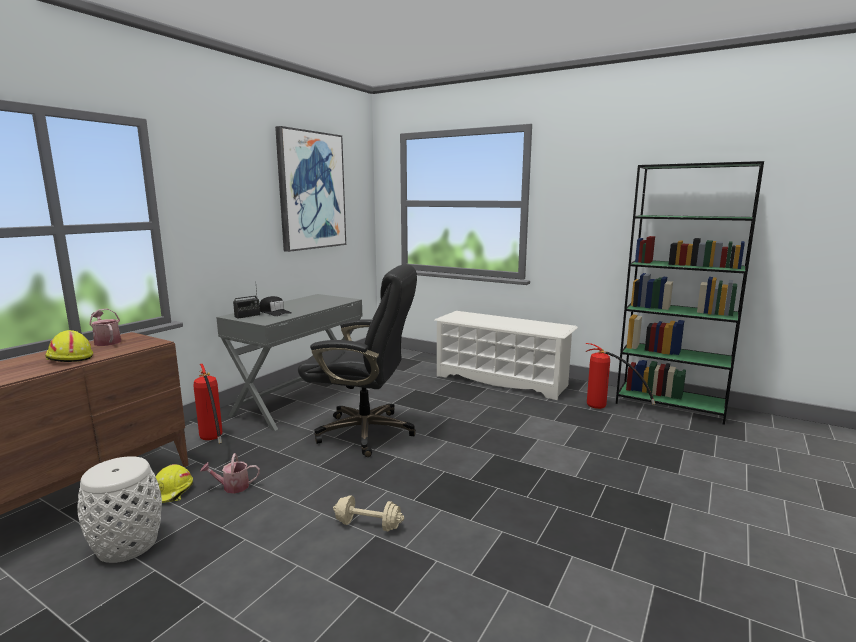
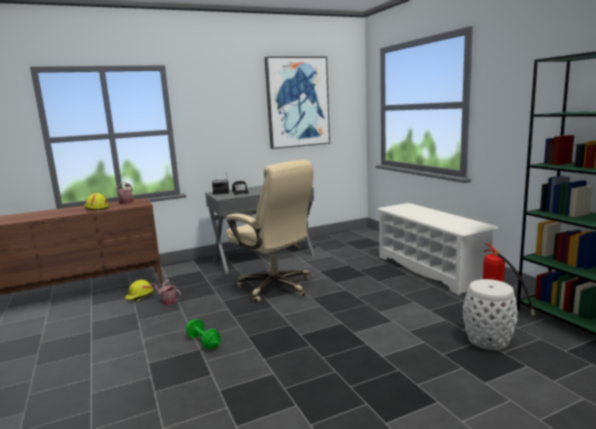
camera: 35 degrees right, 0 degrees up
(127, 545) = (95, 316): white stool -> white stool (488, 340)
(212, 441) = (188, 273): fire extinguisher -> none
(363, 432) = (274, 287): black office chair -> beige office chair
(368, 525) = (203, 342): beige dumbbell -> green dumbbell

